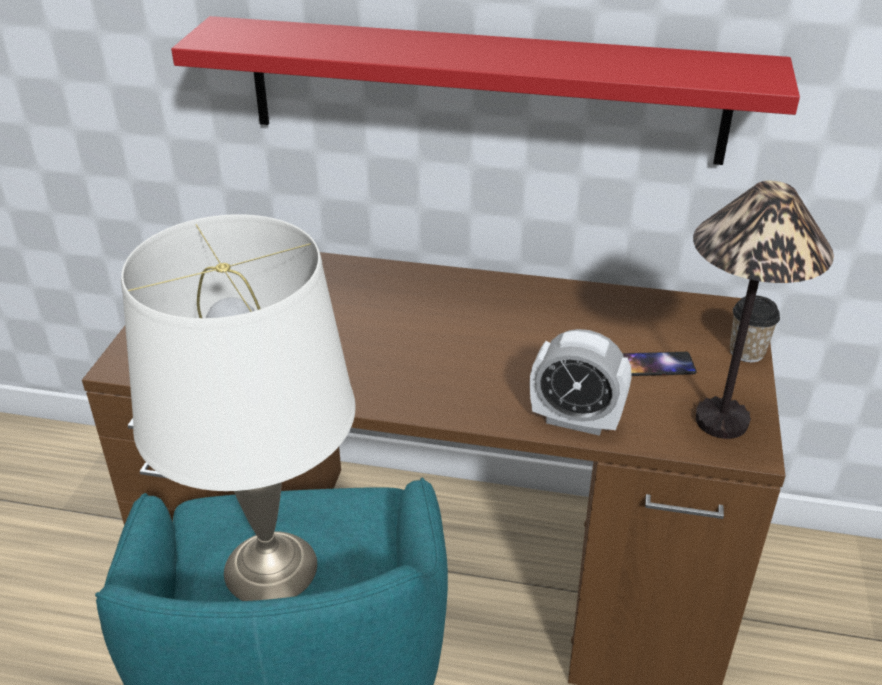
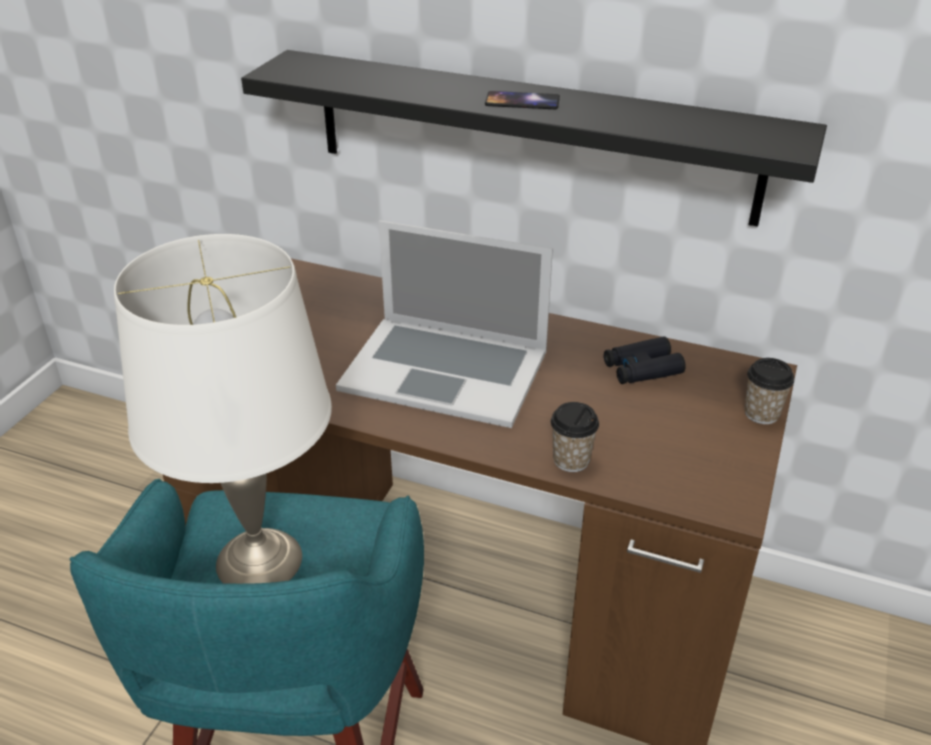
camera: 10 degrees right, 0 degrees up
(419, 341) = (445, 369): none -> laptop
(484, 90) = (531, 136): red shelf -> black shelf
(575, 420) = (571, 460): alarm clock -> cup
(618, 320) = (642, 369): none -> black binoculars
(657, 365) = (667, 416): phone -> phone (522, 101)
(722, 421) = (716, 477): table lamp -> none

